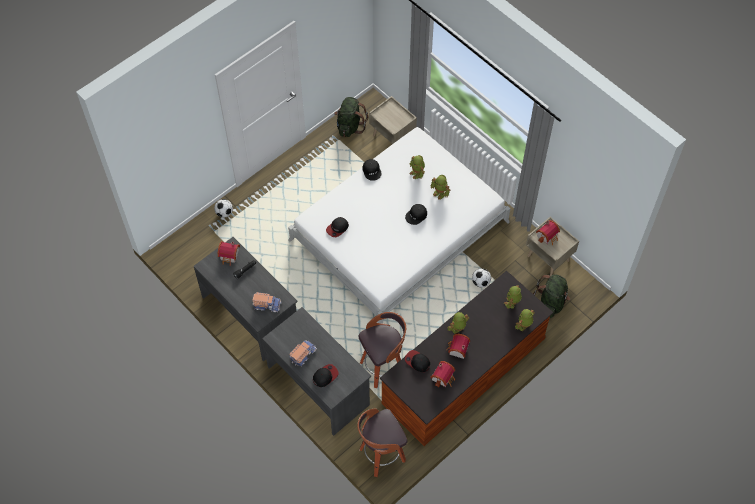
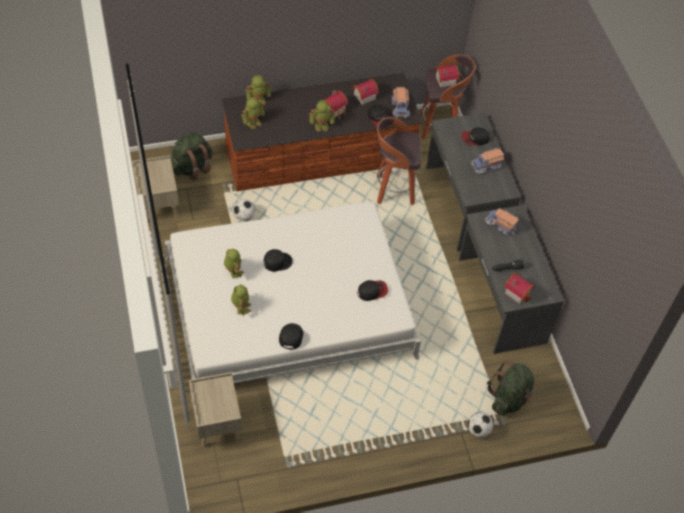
camera: 155 degrees left, 5 degrees down
(350, 126) = (258, 468): green backpack -> green backpack (509, 398)
(406, 383) = (400, 107): none -> toy truck
(548, 236) = (157, 181): toy house -> toy house (444, 80)

